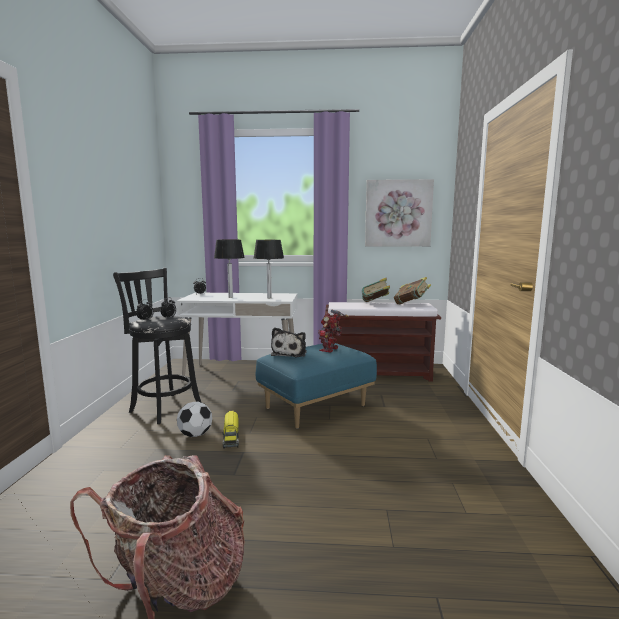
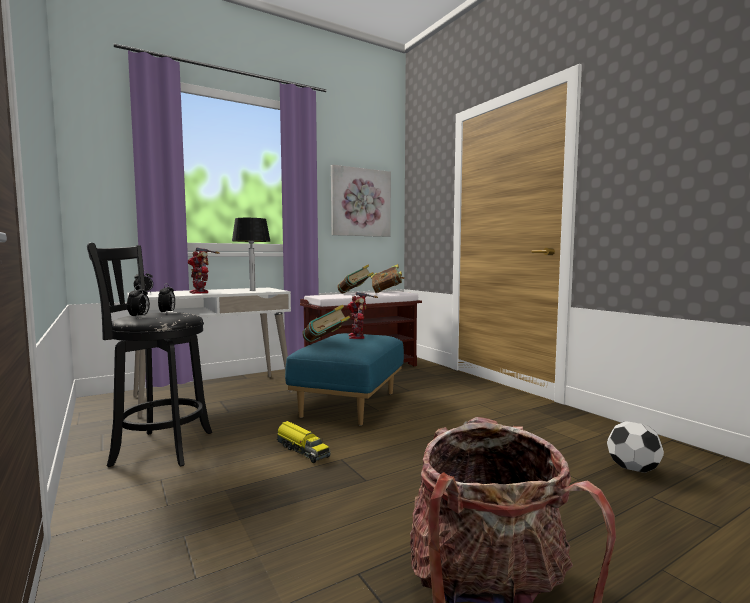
camera: 35 degrees left, 5 degrees down
(195, 435) = (255, 461): football -> football (633, 469)
(231, 297) = (200, 292): table lamp -> toy robot
(290, 353) = (326, 344): plush toy -> book

